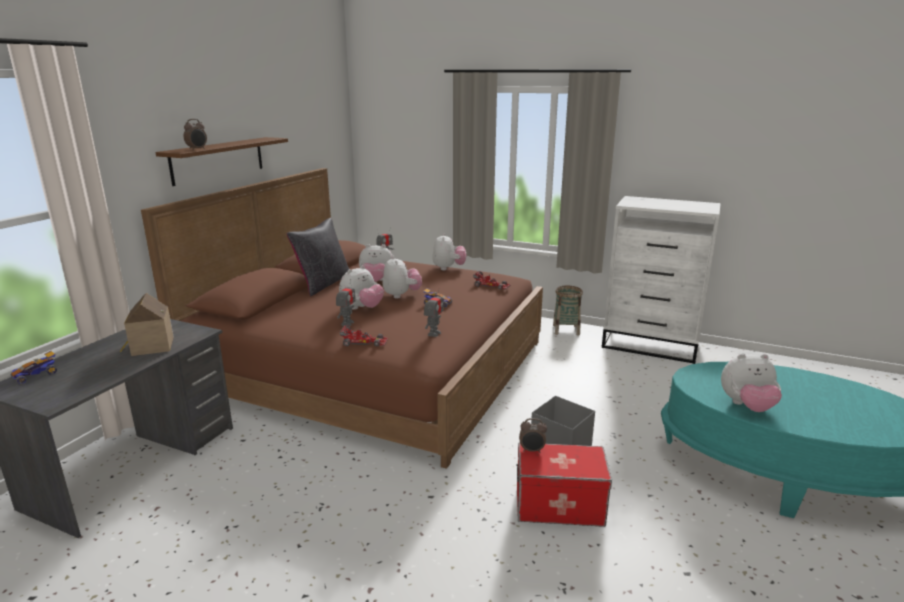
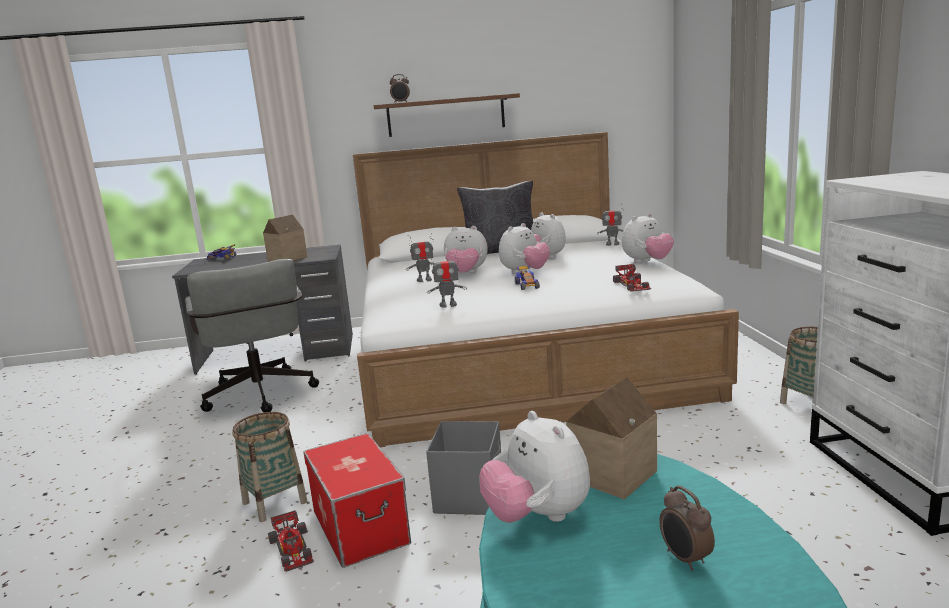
camera: 60 degrees right, 5 degrees down
(245, 502) = (261, 397): none -> grey office chair
(364, 341) = (393, 294): toy car -> toy car (292, 548)
(373, 366) = (518, 355): brown bed -> white bed
(483, 538) = (274, 502): none -> basket
(532, 450) = (355, 443): alarm clock -> alarm clock (685, 559)
(714, 379) = (608, 474): none -> toy house

